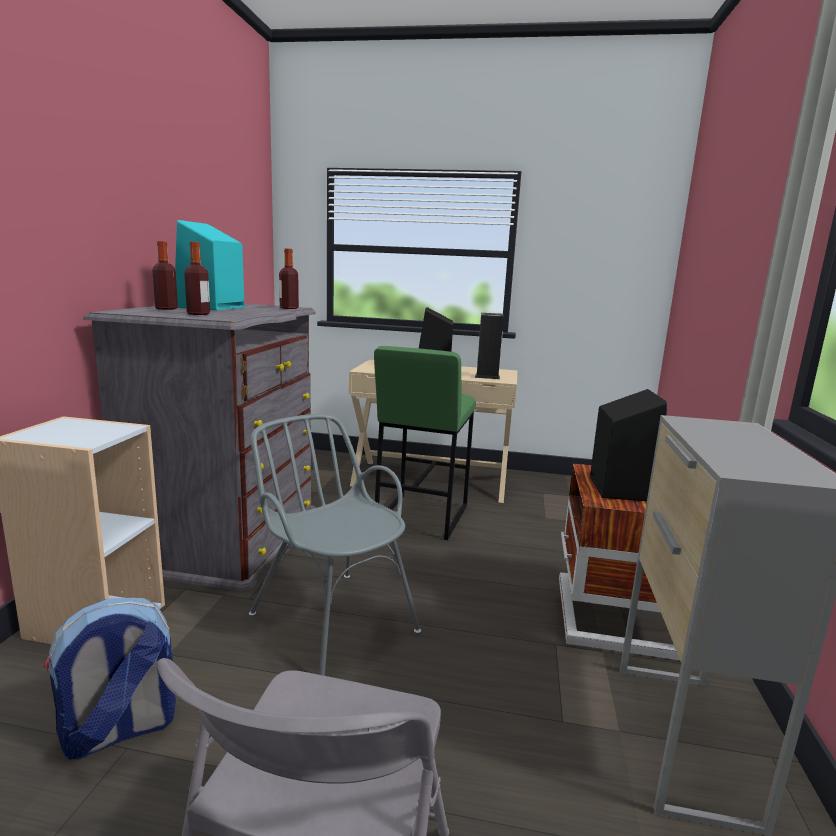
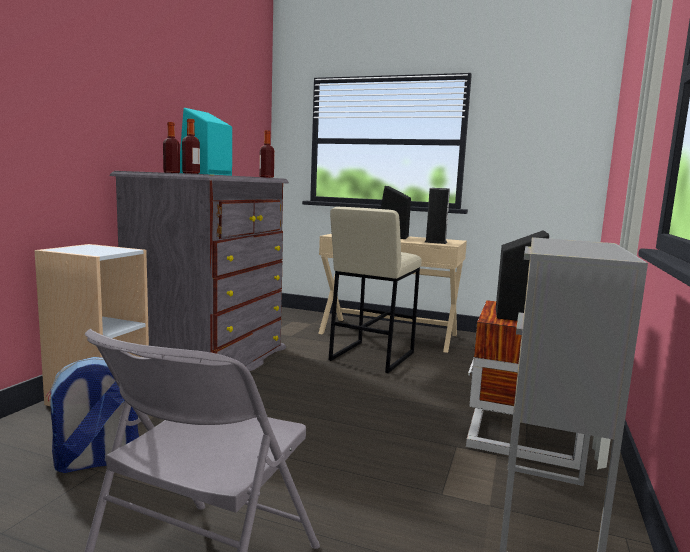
camera: 10 degrees right, 5 degrees down
(330, 618) = (273, 413): grey chair -> none
(421, 517) = (371, 357): green stool -> beige stool

